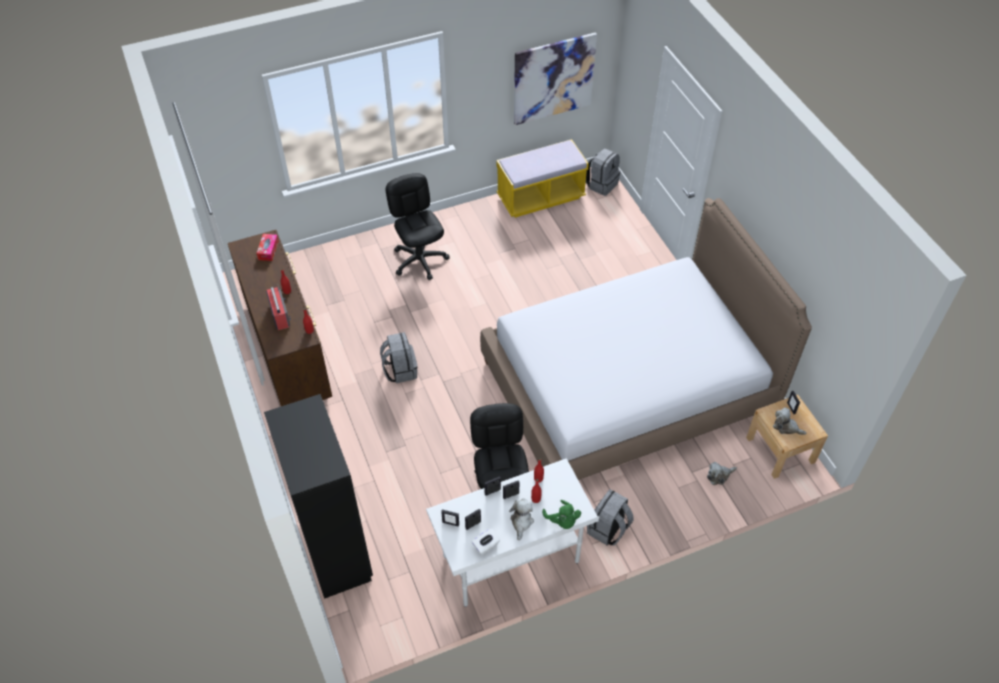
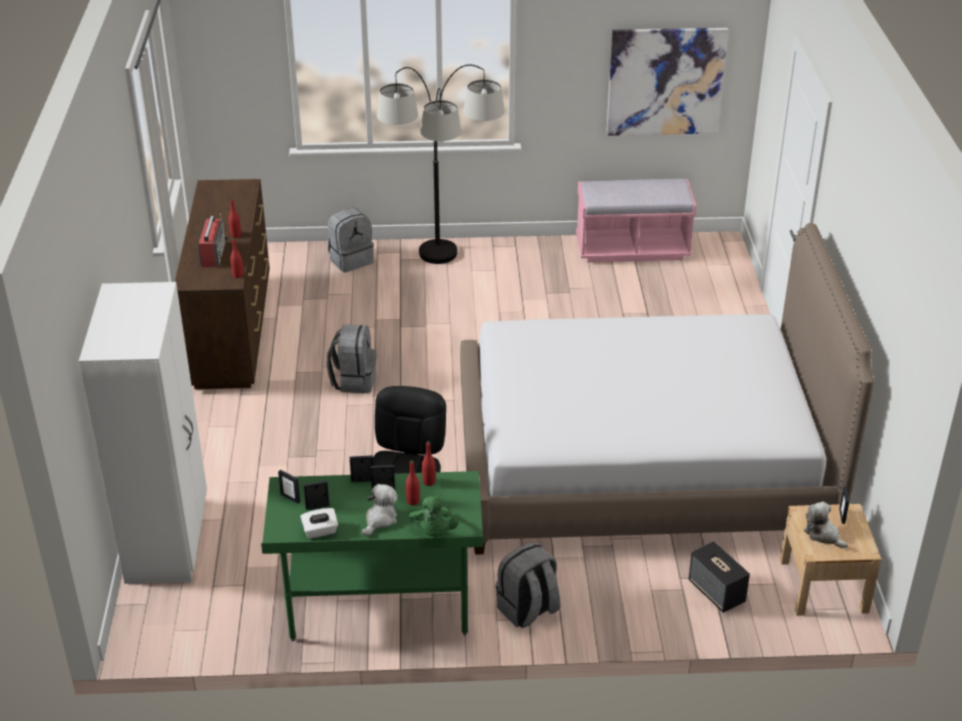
camera: 20 degrees right, 15 degrees down
(268, 250) = (239, 195): tissue box -> none
(336, 549) = (168, 538): black wardrobe -> white wardrobe
(420, 260) = (442, 279): black office chair -> floor lamp
(511, 560) = (379, 608): white desk -> green desk
(540, 197) = (632, 249): yellow bench -> pink bench
(601, 184) = (721, 251): grey backpack -> grey backpack (351, 260)
(719, 476) = (717, 592): plush toy -> speaker

